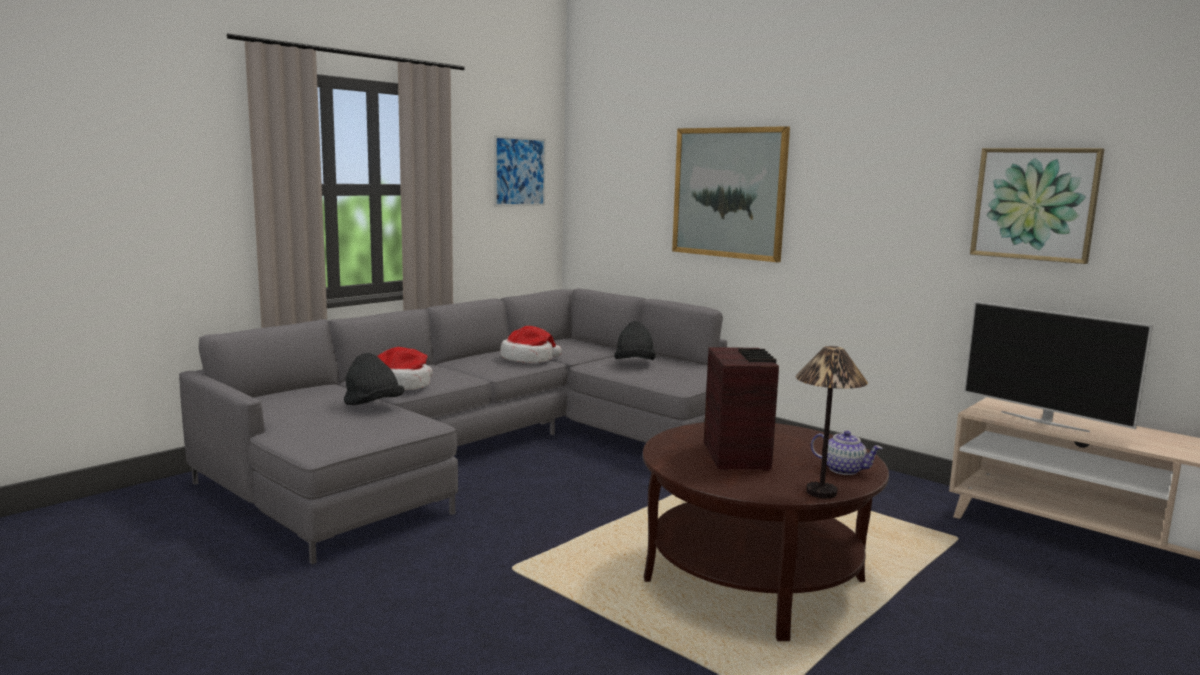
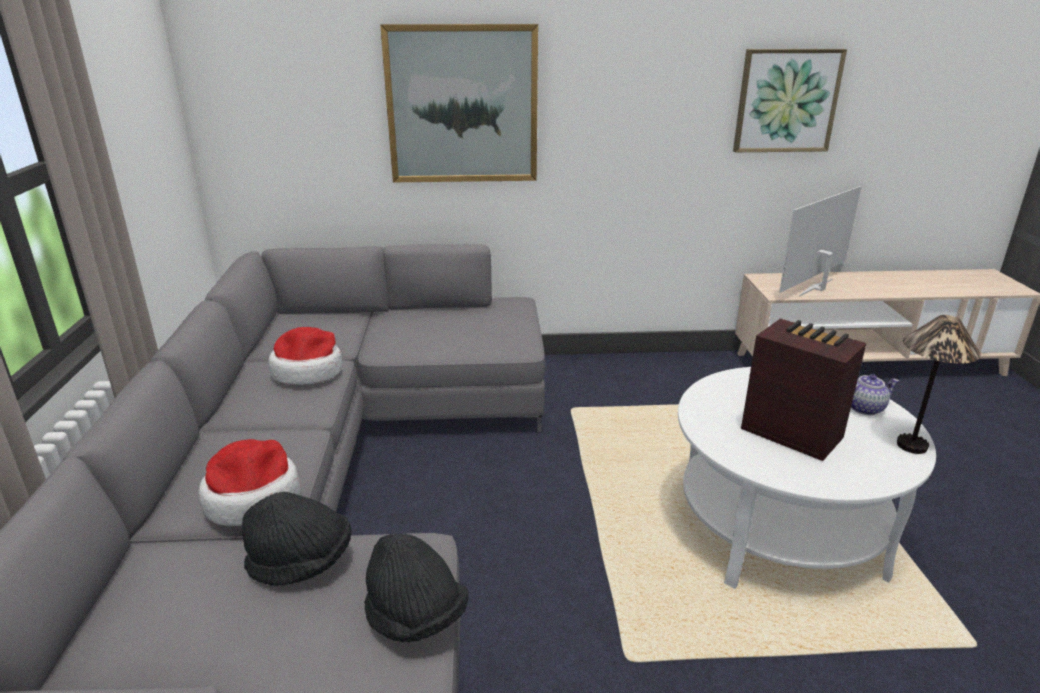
camera: 45 degrees left, 15 degrees up
(519, 171) = (143, 100): picture -> none
(634, 363) = (426, 332): black hat -> black hat (415, 617)
(754, 580) = (778, 528): brown coffee table -> white coffee table
(1044, 421) = (817, 288): television -> television turned 135 degrees clockwise

